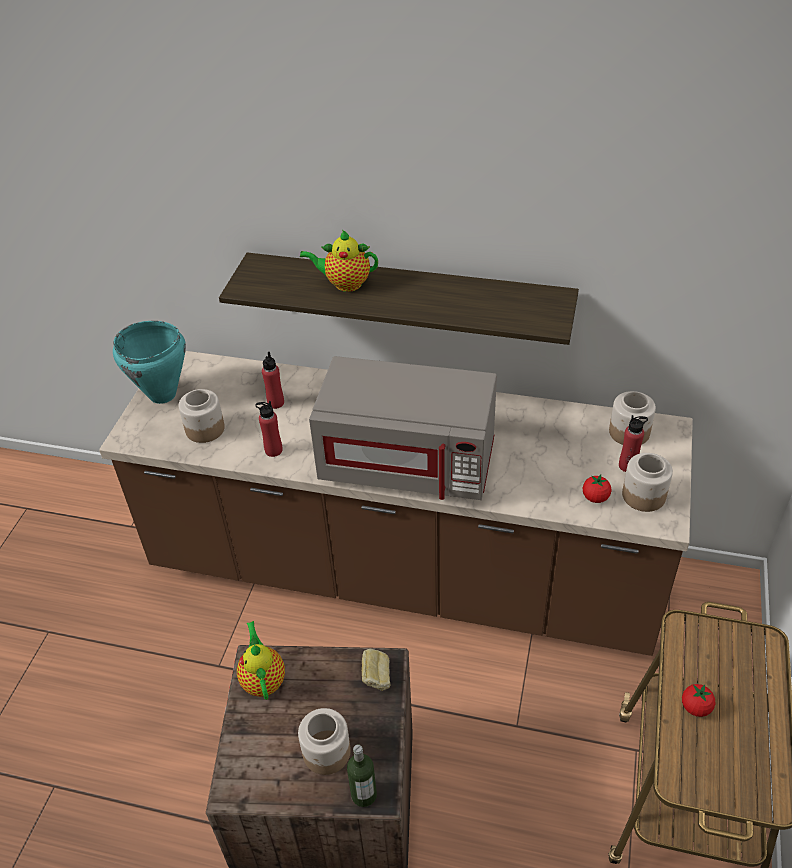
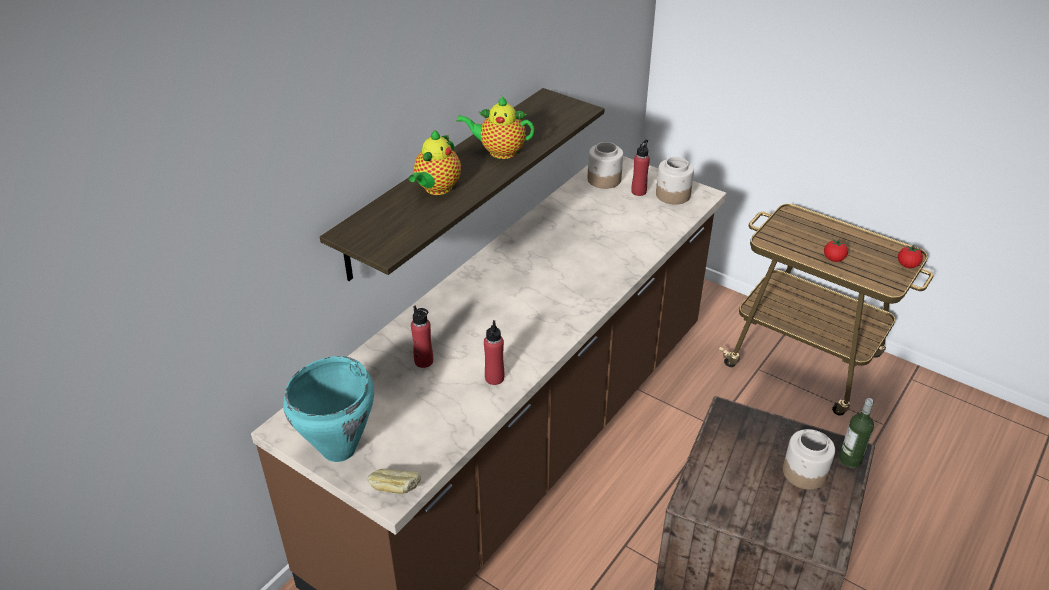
camera: 70 degrees left, 5 degrees down
(204, 429) = (426, 424): jar -> none
(263, 679) = (715, 498): teapot -> teapot (499, 152)
(376, 678) = (740, 421): bread -> bread (395, 492)
(408, 463) = (568, 296): grey microwave -> none
(595, 497) = (663, 216): tomato -> tomato (907, 265)

